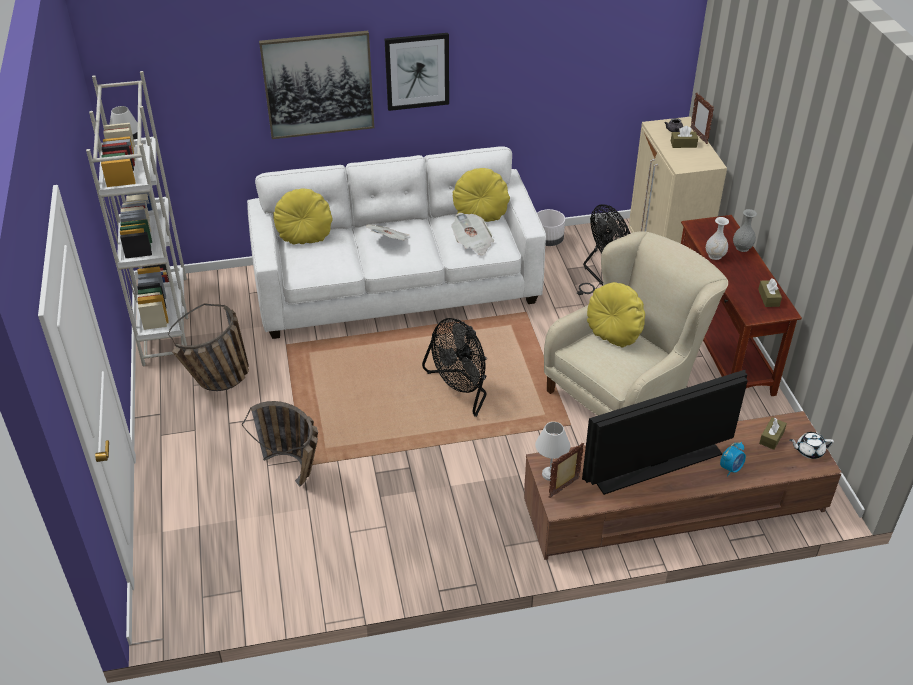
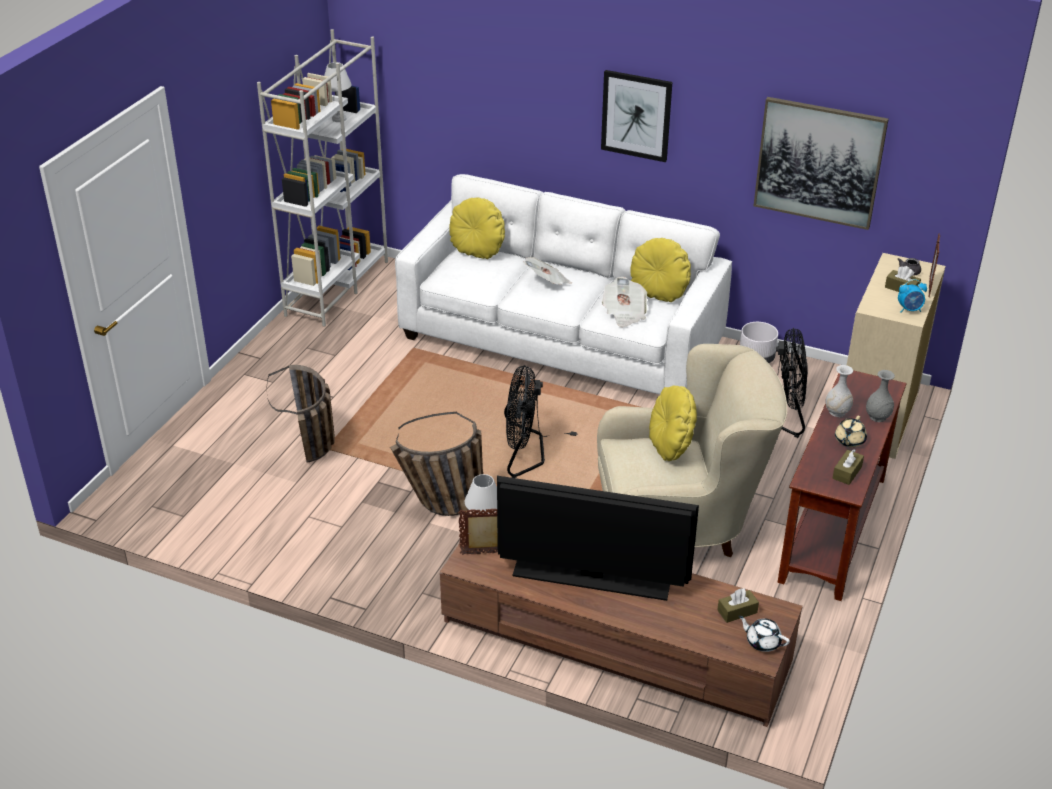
camera: 35 degrees right, 5 degrees down
(219, 383) = (328, 355): basket -> basket (441, 506)
(318, 84) = (535, 100): picture -> picture (819, 162)
(731, 468) = (661, 616): alarm clock -> alarm clock (909, 310)
(744, 274) = (849, 441): none -> beige teapot

